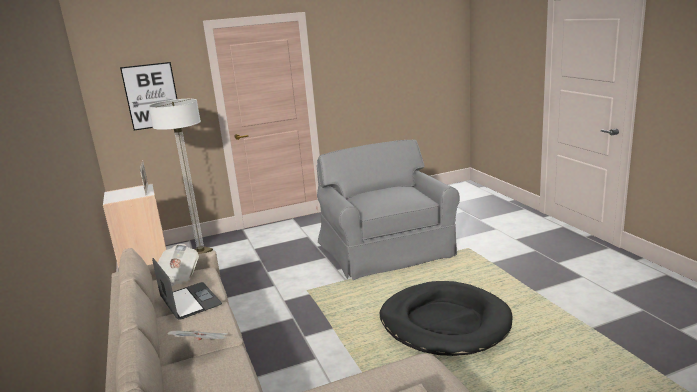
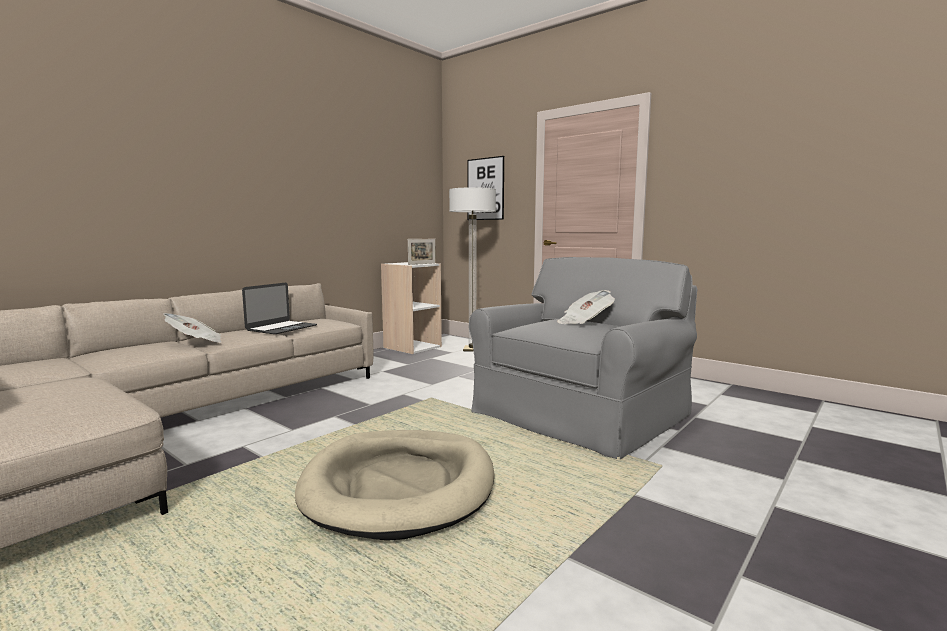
camera: 60 degrees right, 10 degrees down
(178, 277) = (328, 319): newspaper -> newspaper (584, 322)
(444, 322) = (399, 486): black dog bed -> beige dog bed

